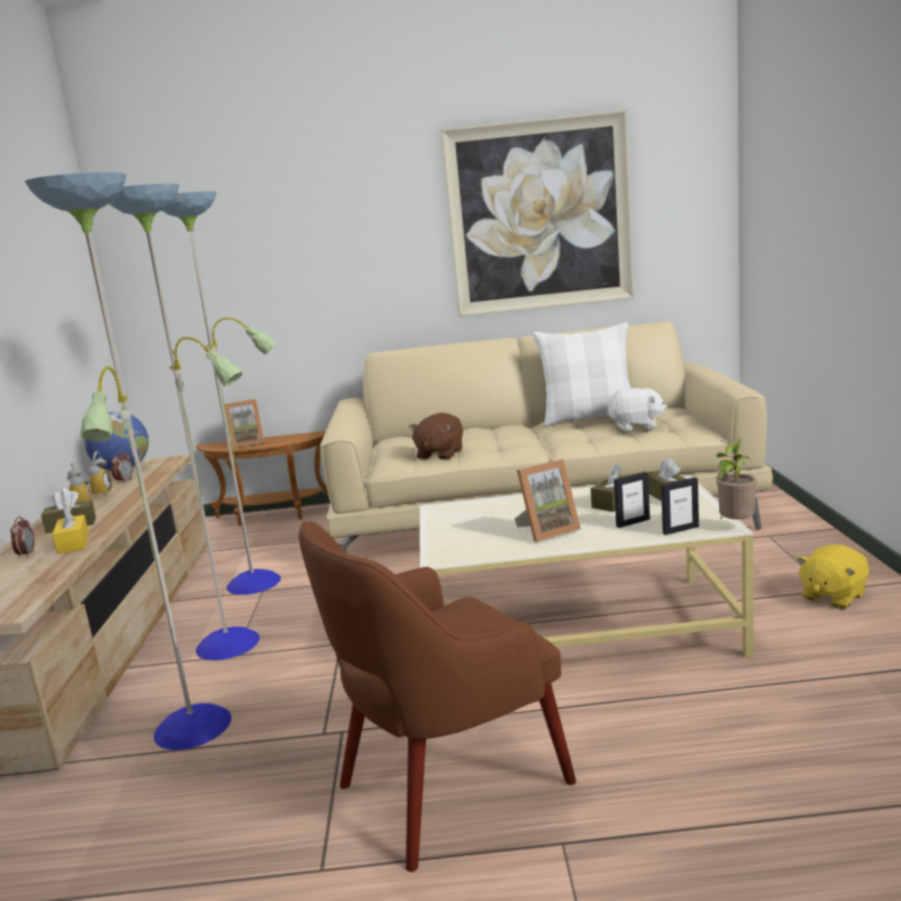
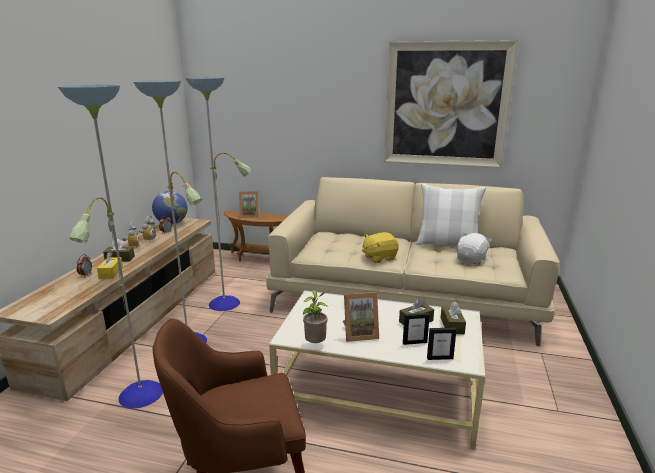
camera: 15 degrees right, 5 degrees up
(439, 454) = (341, 252): brown plush toy -> none
(636, 426) = (471, 259): white plush toy -> white plush toy turned 75 degrees counterclockwise
(735, 525) = (477, 365): potted plant -> potted plant (315, 344)
(832, 596) = (557, 416): yellow plush toy -> yellow plush toy (379, 257)

